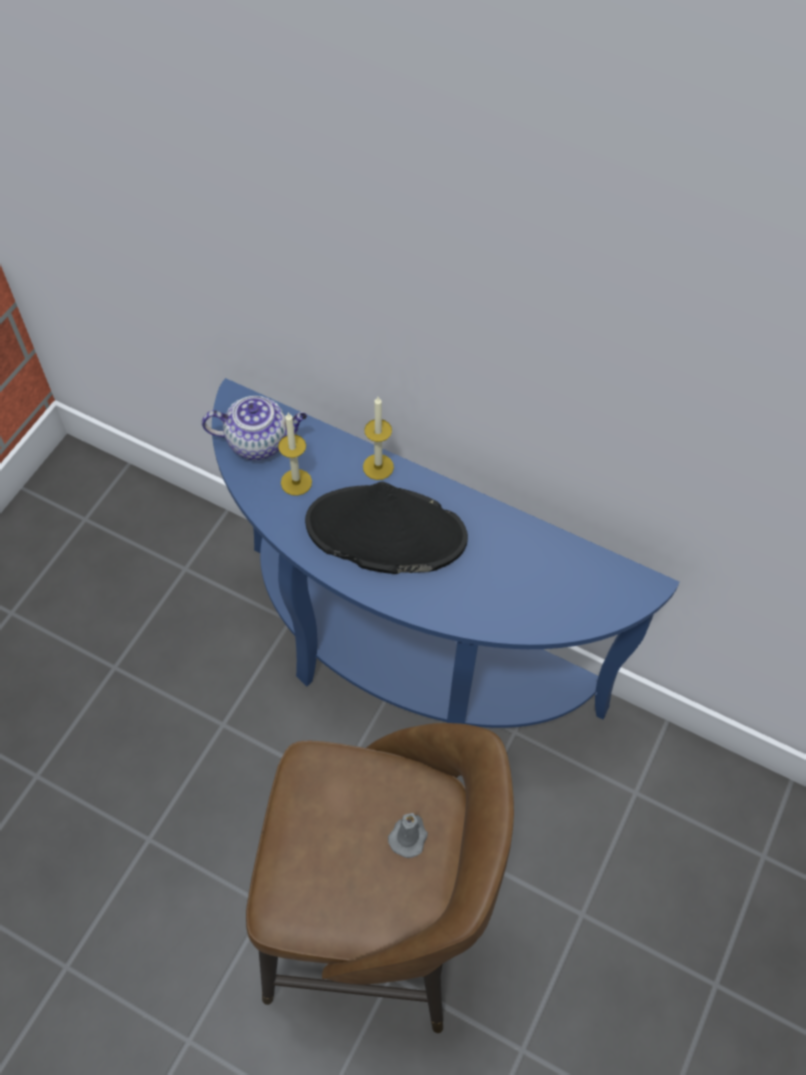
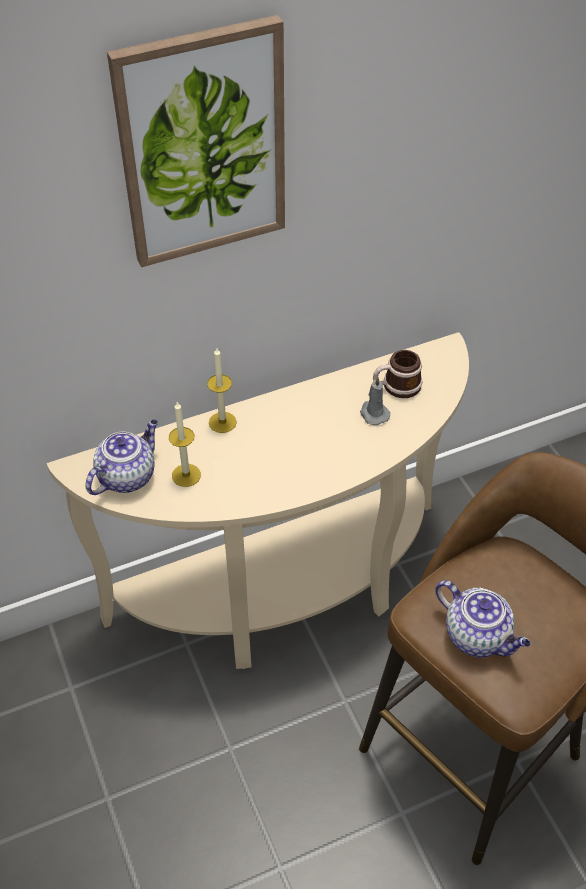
camera: 50 degrees left, 10 degrees down
(317, 830) = (478, 636): none -> teapot
(385, 531) = (279, 450): black hat -> none
(403, 664) = (289, 594): blue console table -> beige console table
(409, 835) = (523, 584): grey candle -> grey candle (373, 413)
(414, 198) = (202, 145): none -> picture
(550, 574) = (396, 386): none -> mug

